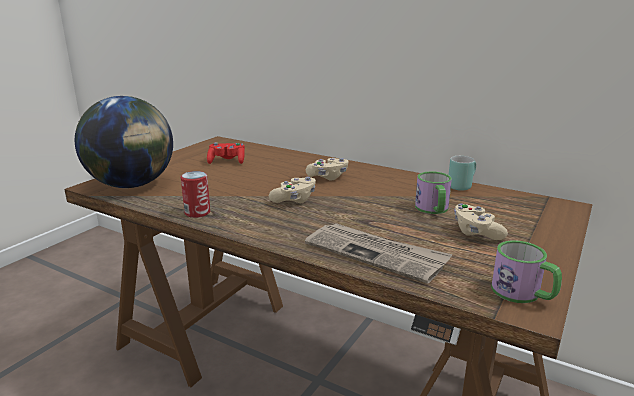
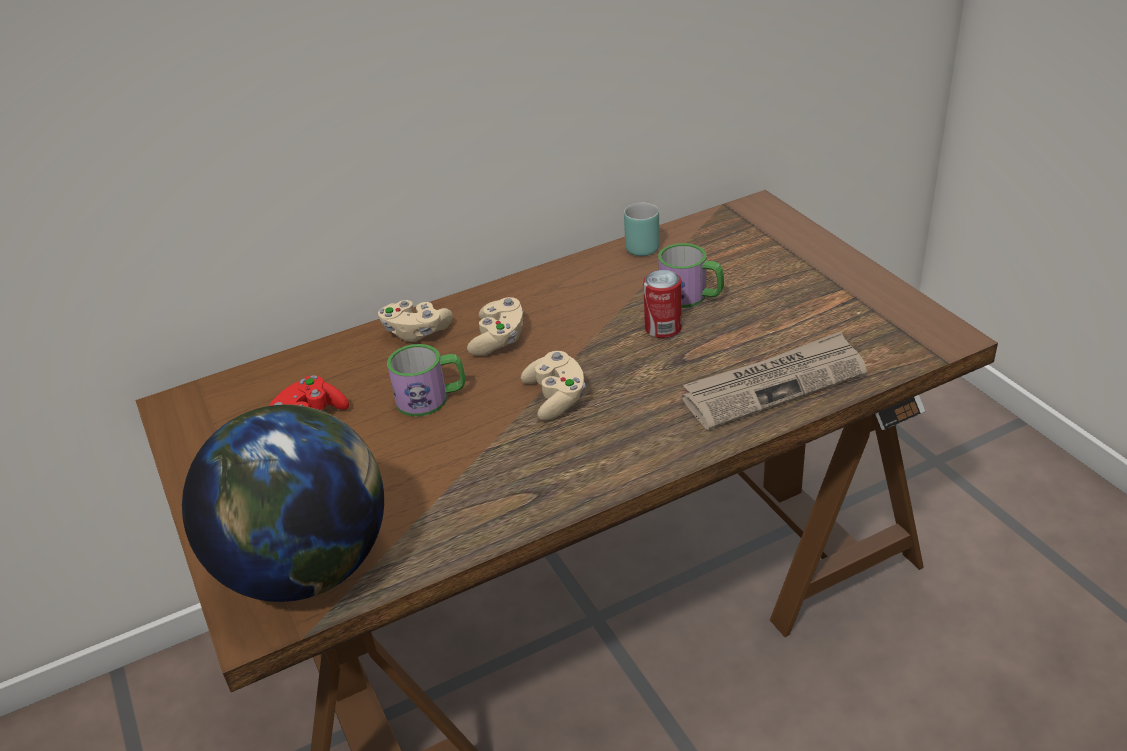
camera: 55 degrees left, 15 degrees up
(197, 212) = (516, 508): can -> can (663, 328)
(476, 232) = (774, 294): beige game controller -> beige game controller (416, 332)
(523, 294) = (918, 326): mug -> mug (431, 398)

